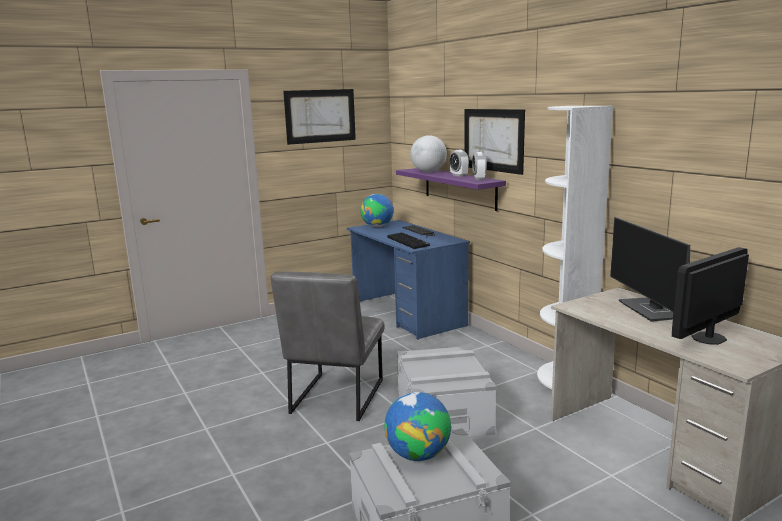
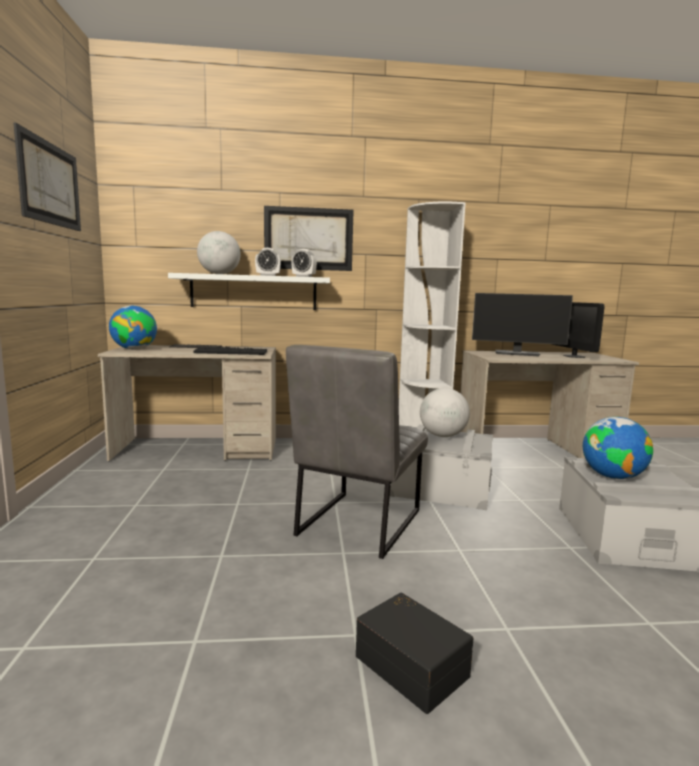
camera: 65 degrees left, 5 degrees down
(187, 449) = (413, 664): none -> black storage box
(336, 397) = (357, 524): grey chair -> grey chair turned 75 degrees clockwise
(407, 314) = (198, 449): blue desk -> beige desk
(454, 366) = (443, 436): none -> globe
(459, 188) = (254, 292): purple shelf -> white shelf

